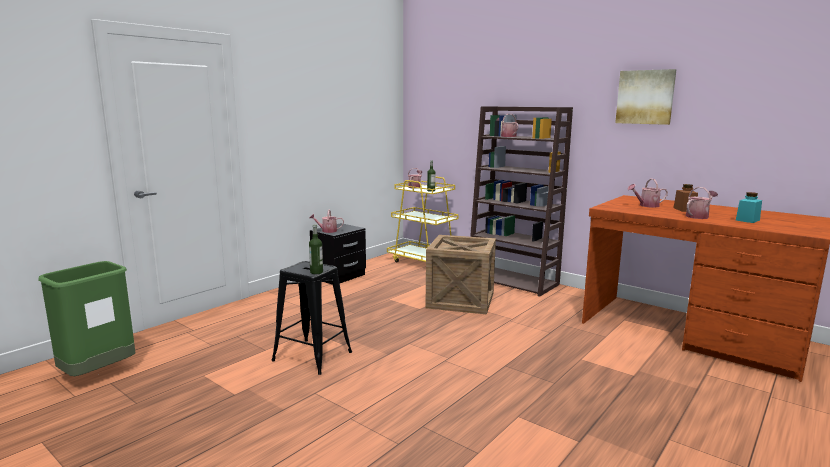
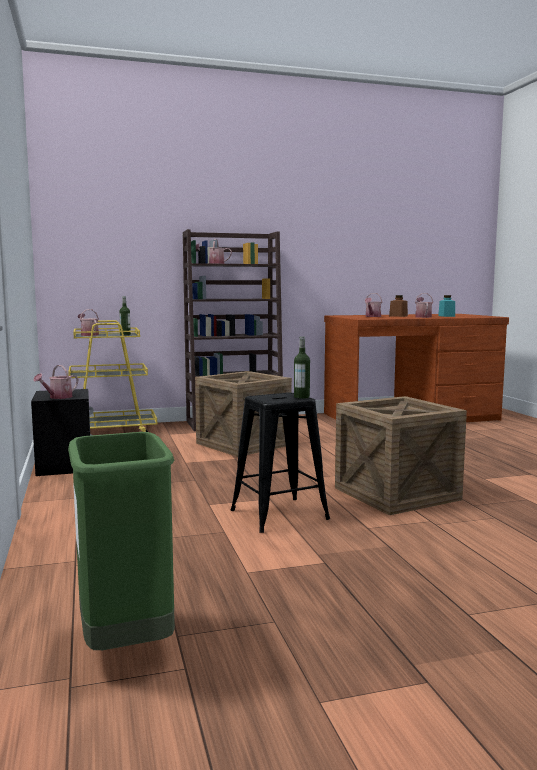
camera: 55 degrees left, 5 degrees down
(411, 385) = (396, 493): none -> crate
(645, 97) = (333, 226): picture -> none

